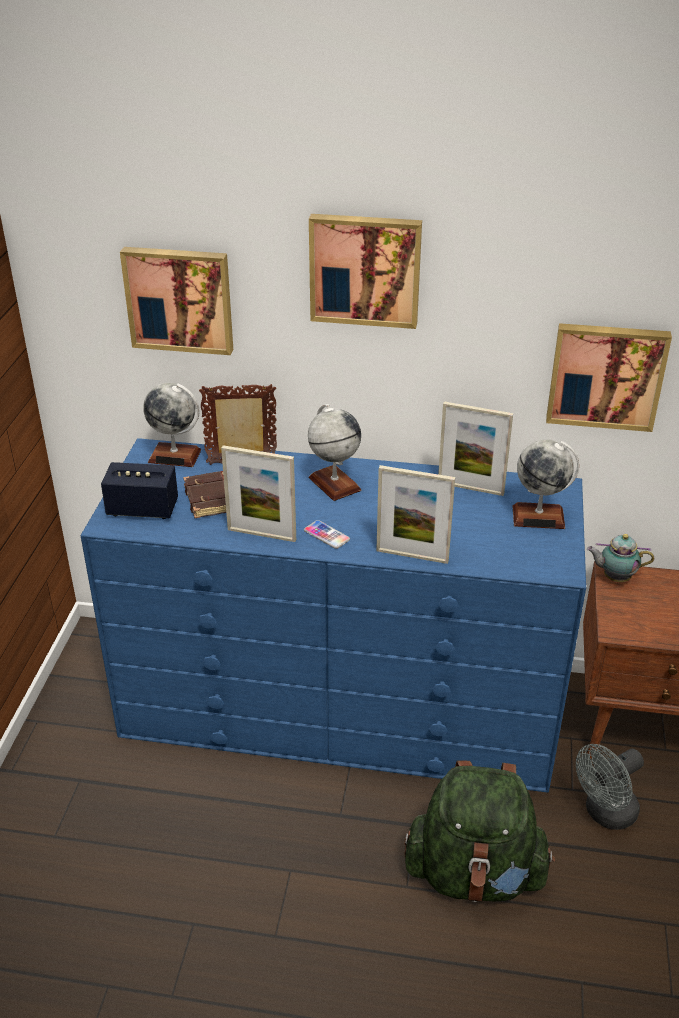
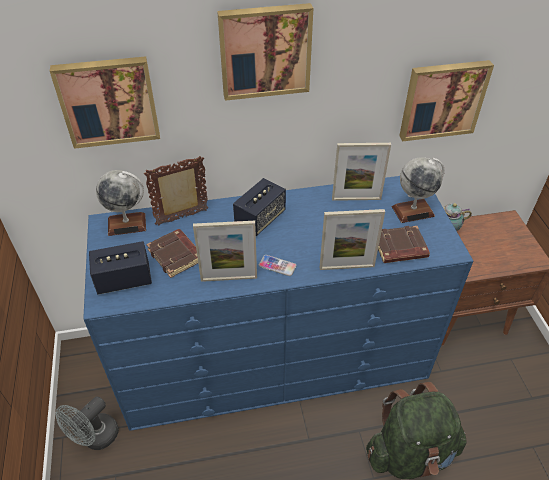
camera: 20 degrees left, 10 degrees up
(334, 484) = (260, 219): globe -> speaker
(493, 552) = (399, 248): none -> brown book
(605, 814) = (467, 382): grey fan -> grey fan (95, 438)

